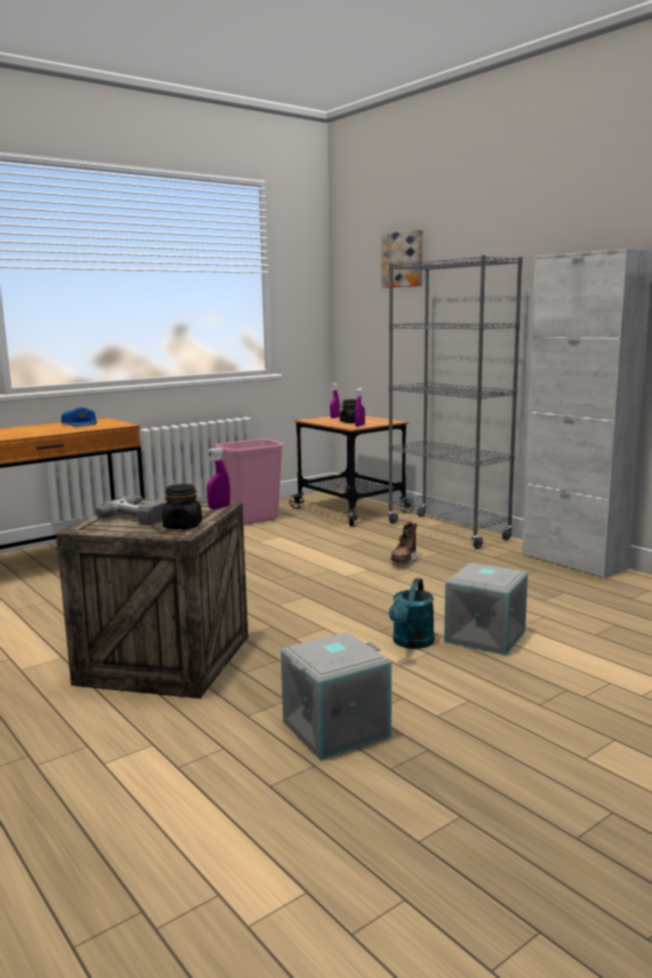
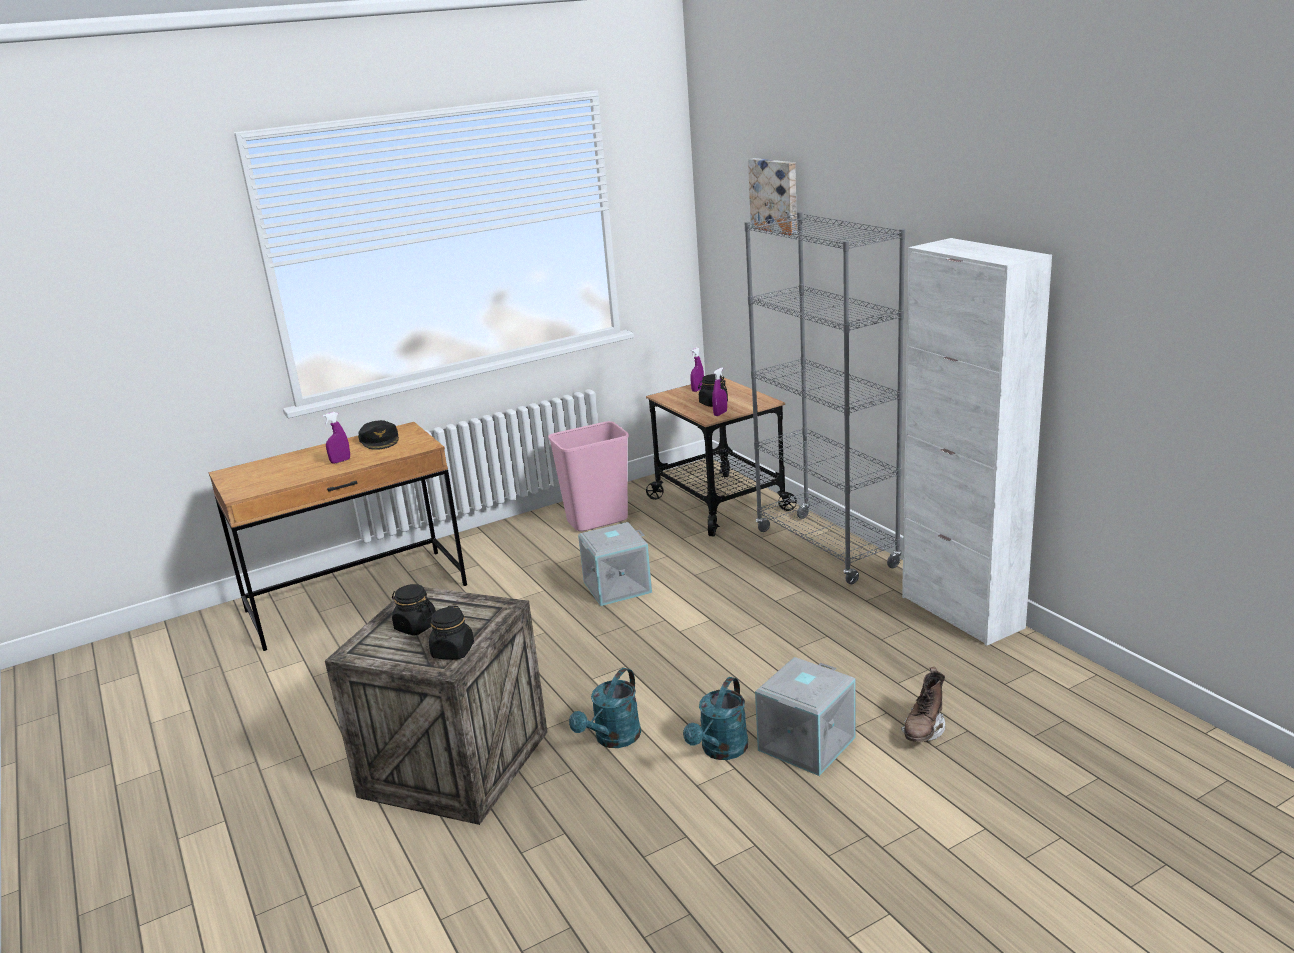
camera: 10 degrees right, 10 degrees up
(80, 423) = (380, 440): blue cap -> black cap
(141, 515) = (416, 626): power drill -> black jar
(219, 507) = (501, 611): purple spray bottle -> purple spray bottle (340, 461)
(311, 639) = (613, 739): none -> turquoise watering can
(335, 728) = (604, 876): grey storage box -> grey storage box (617, 586)
(404, 561) = (755, 605): brown boot -> brown boot (923, 730)

